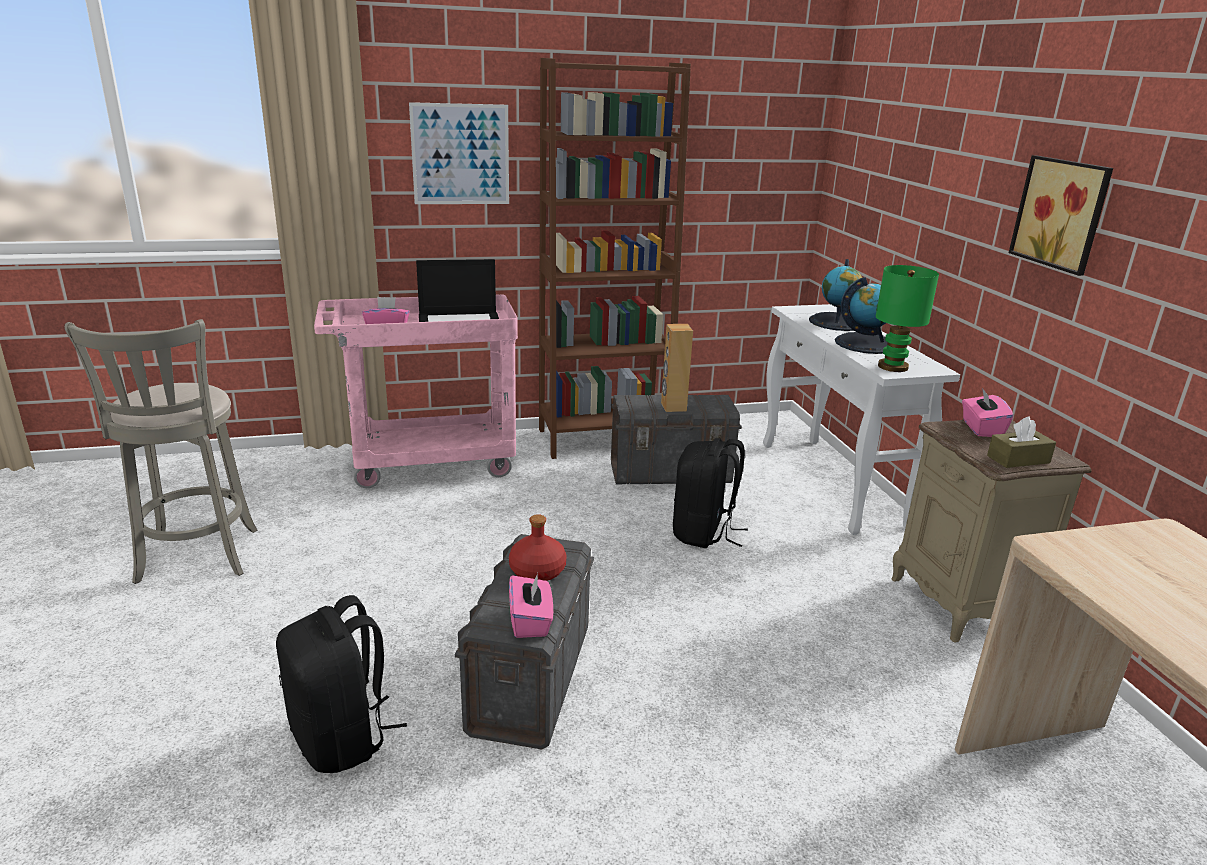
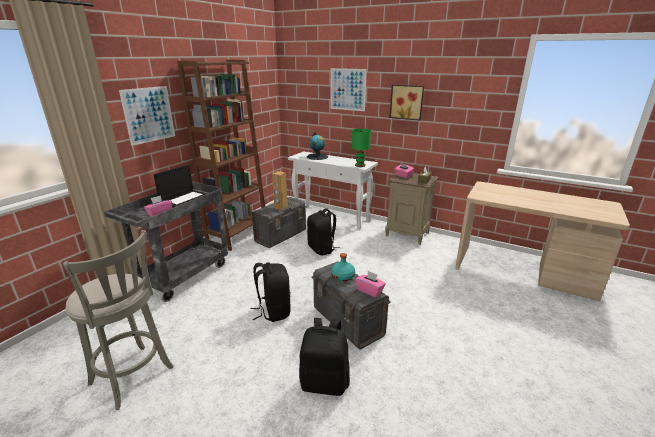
camera: 45 degrees left, 0 degrees up
(426, 469) = (183, 279): pink cart -> grey cart
(456, 584) = (273, 311): none -> black backpack
(538, 571) = (343, 276): red bottle -> turquoise bottle
(865, 343) = (339, 161): globe -> none
(943, 159) = (347, 89): none -> picture

